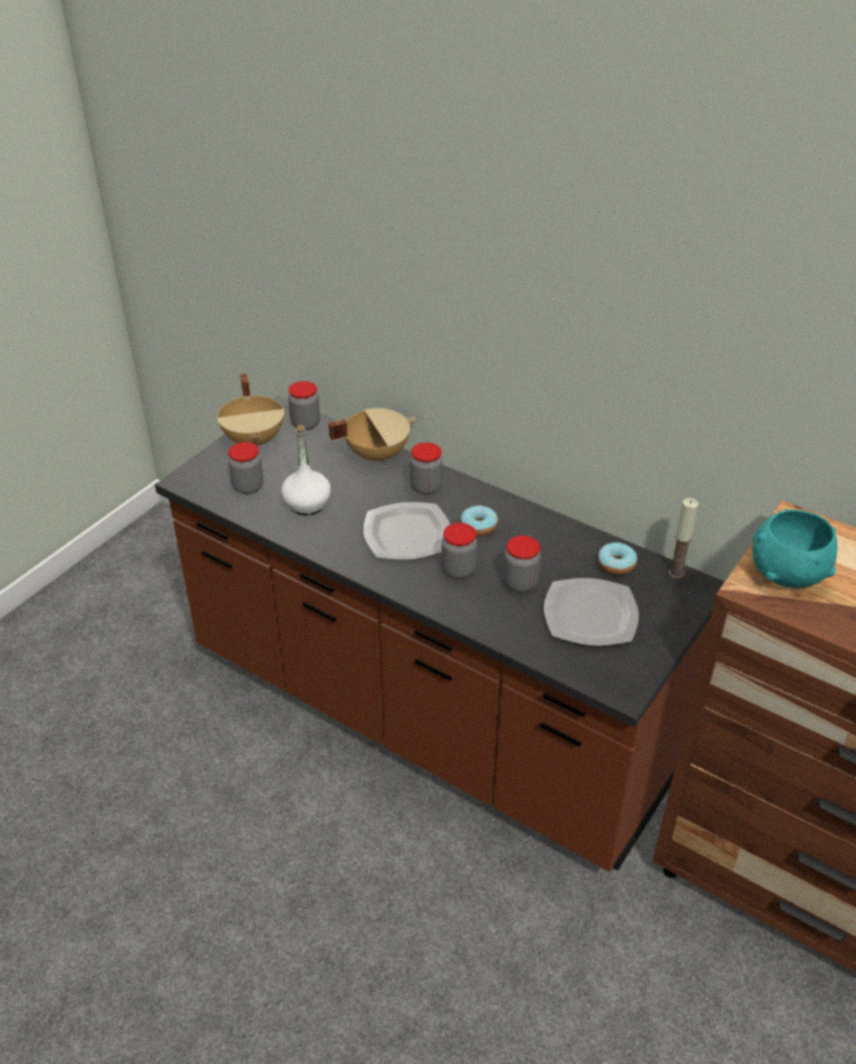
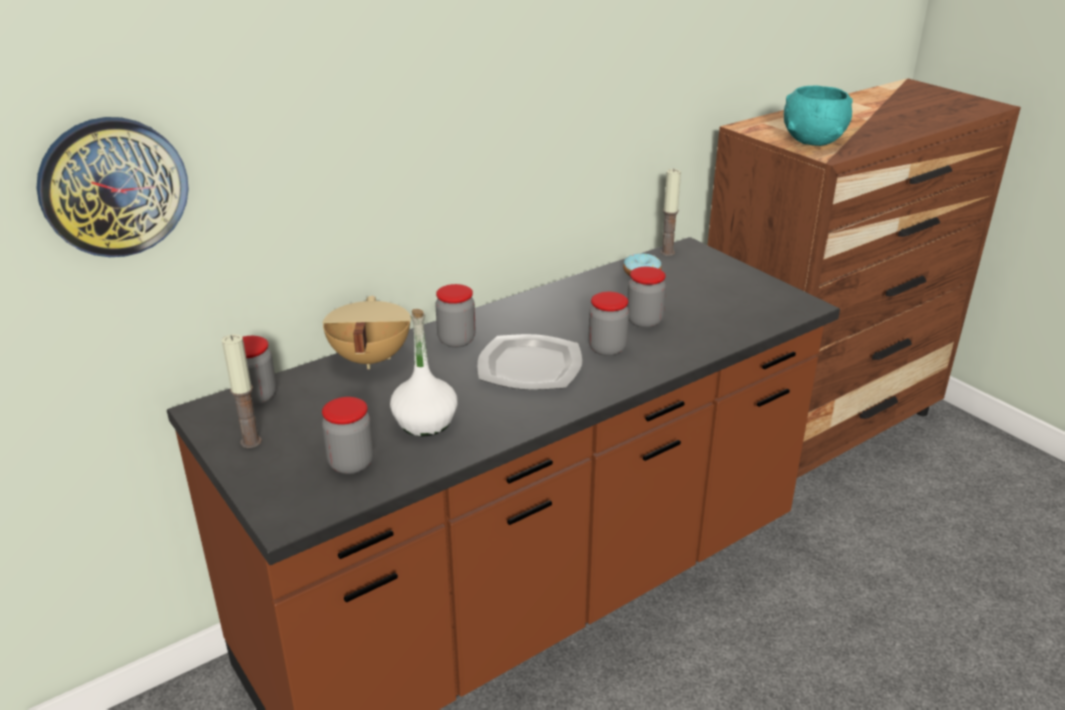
camera: 70 degrees left, 10 degrees down
(255, 440) = (251, 442): beige cooking pot -> candle
(270, 251) = (113, 187): none -> wall clock
(478, 526) = (544, 324): donut -> none
(591, 614) = (703, 298): plate -> none

